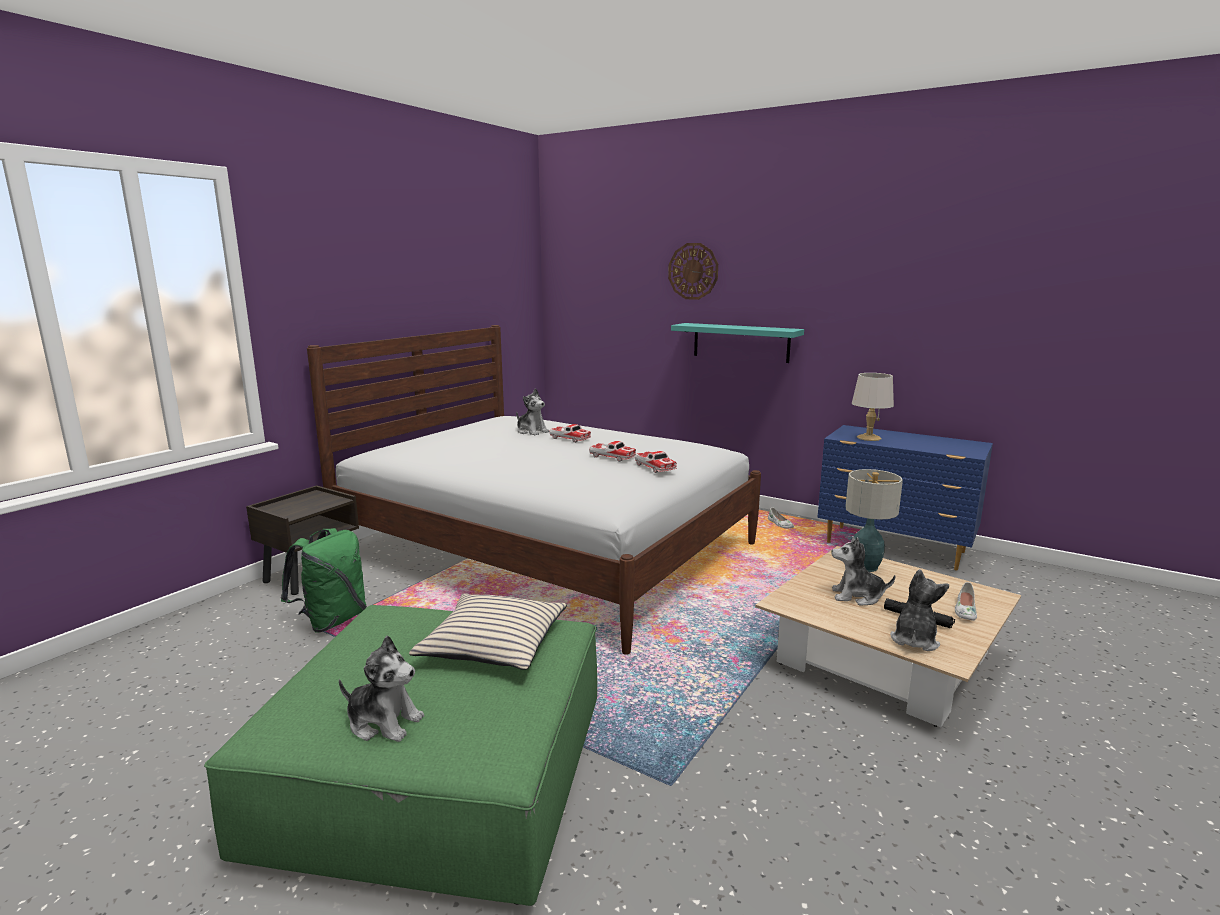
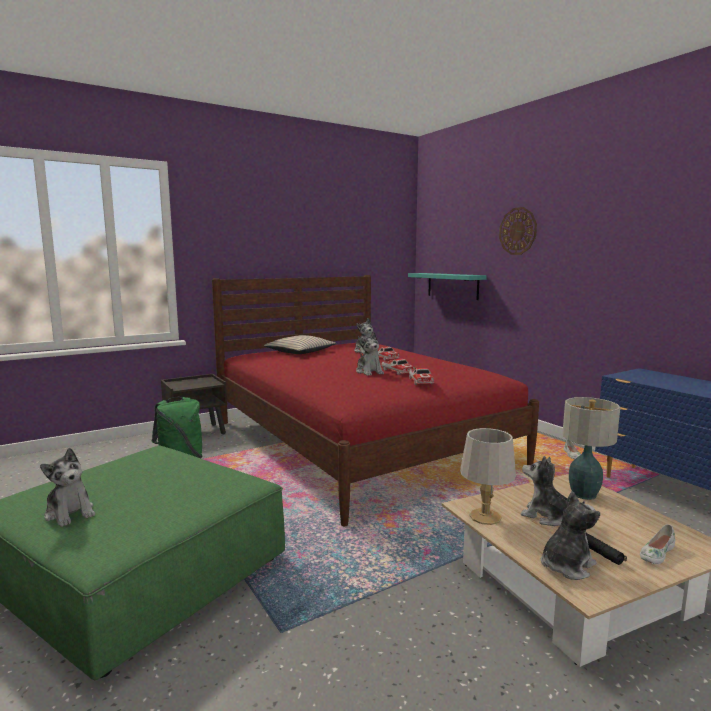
camera: 25 degrees right, 5 degrees down
(493, 644) = (192, 482): beige pillow -> beige pillow (300, 352)
(548, 548) = (359, 442): white bed -> red bed
(581, 462) = (369, 372): none -> plush toy
(740, 342) = (553, 290): turquoise shelf -> turquoise shelf (452, 285)
(868, 438) = (650, 379): grey table lamp -> grey table lamp (485, 516)

